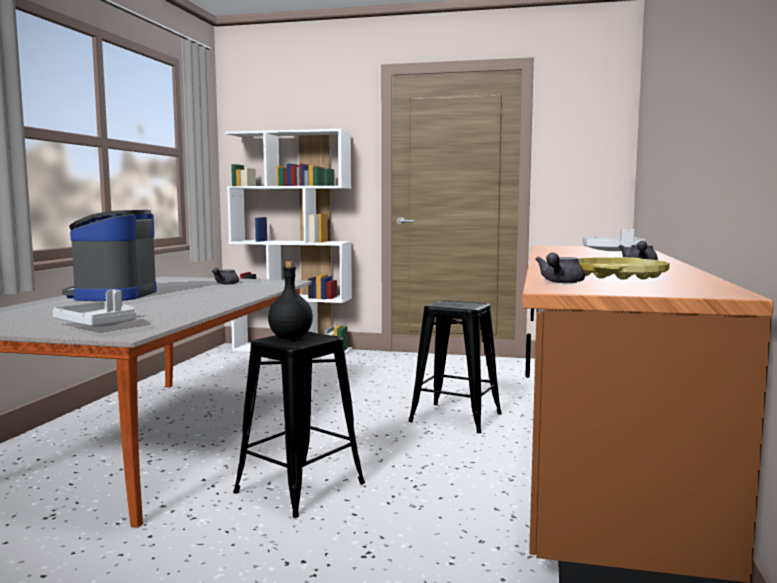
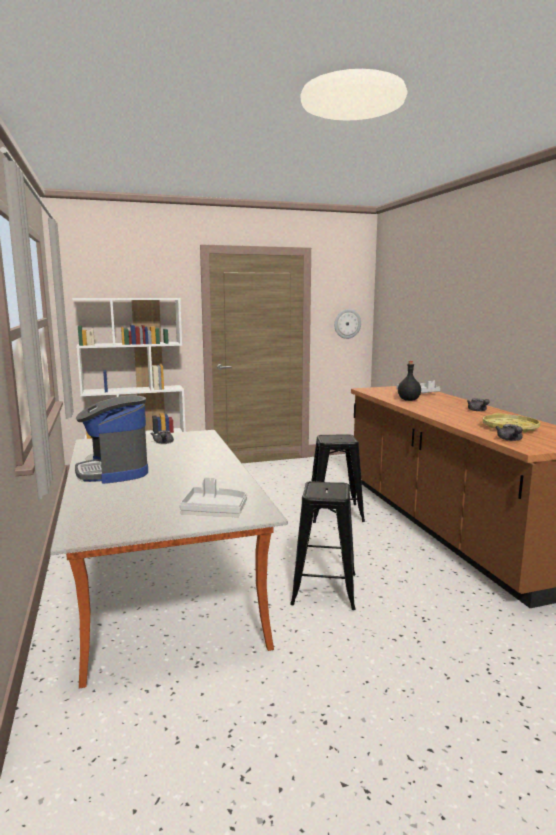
camera: 30 degrees left, 5 degrees up
(291, 337) = (320, 489): black bottle -> black bottle (408, 400)
(590, 165) = (347, 323): none -> wall clock

